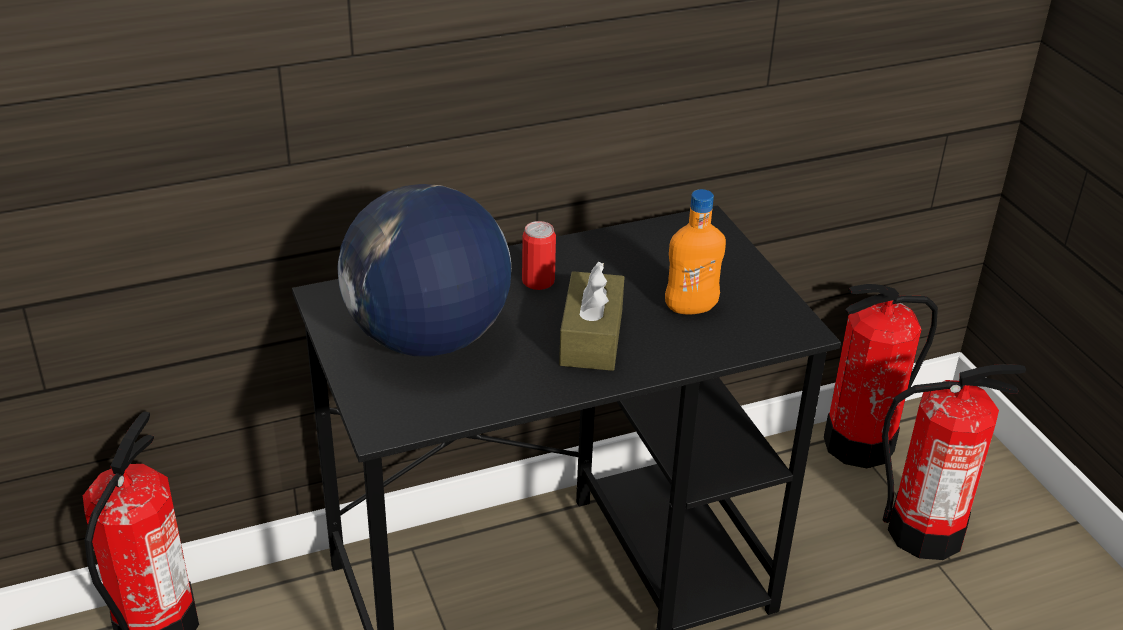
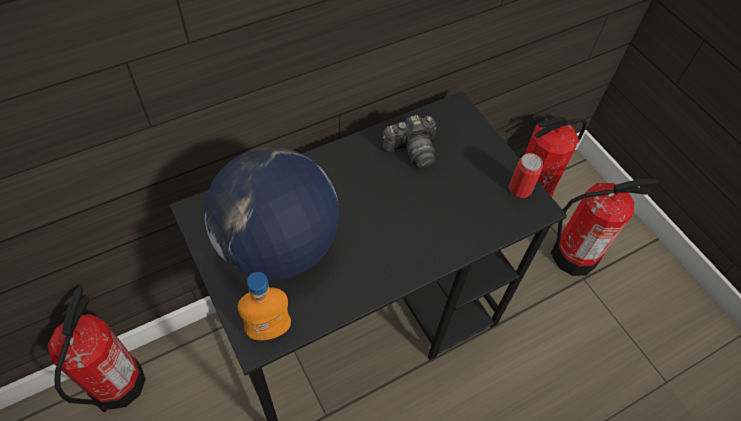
camera: 10 degrees left, 20 degrees up
(538, 281) = (349, 179): can -> can (520, 189)
(591, 337) = (395, 231): brown tissue box -> none
(632, 259) = (411, 150): none -> camera
(690, 308) = (460, 194): orange bottle -> orange bottle (269, 330)

